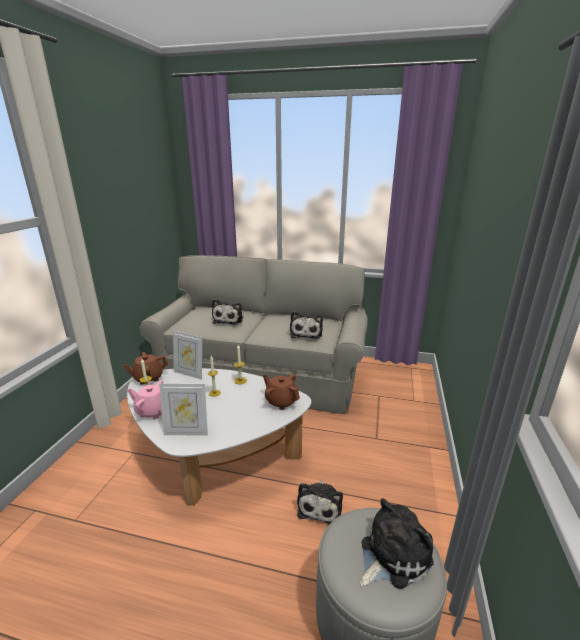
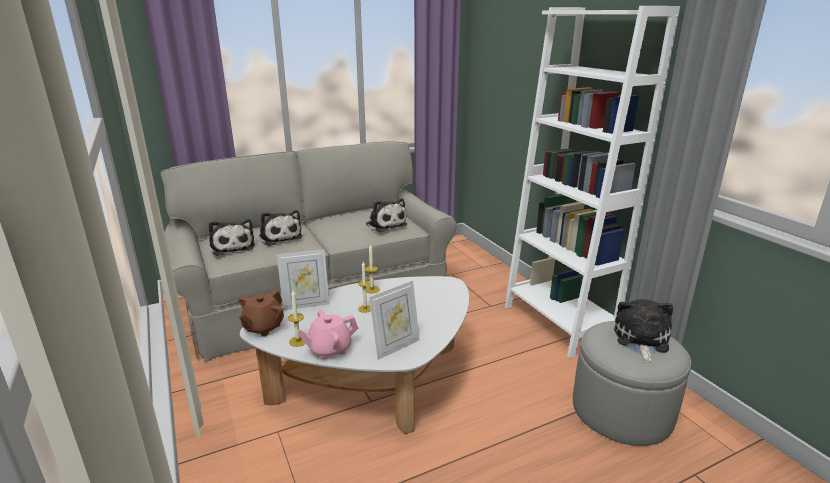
camera: 40 degrees left, 0 degrees up
(281, 401) = (437, 289): brown teapot -> none
(320, 505) = (511, 370): plush toy -> plush toy (232, 246)
(420, 487) = (558, 323): none -> white bookcase

